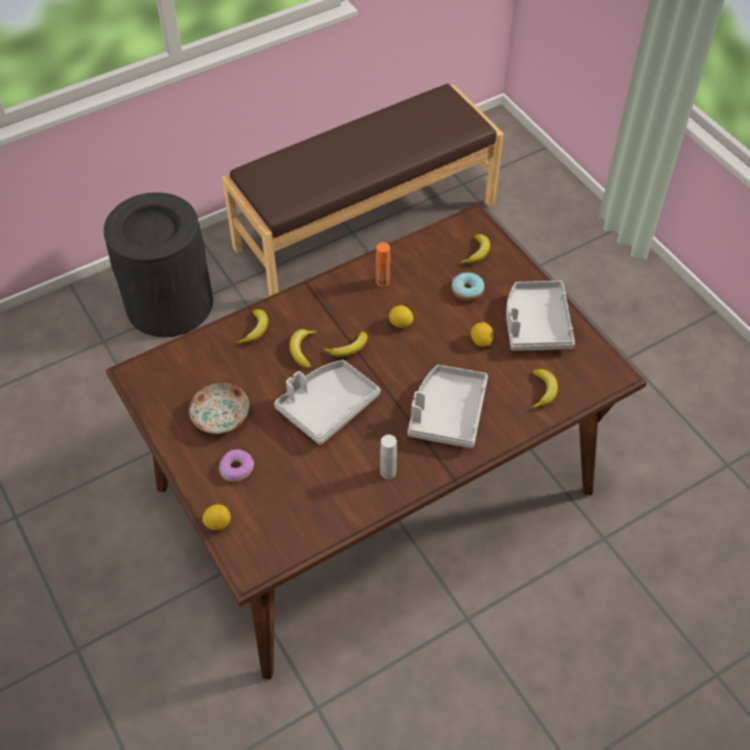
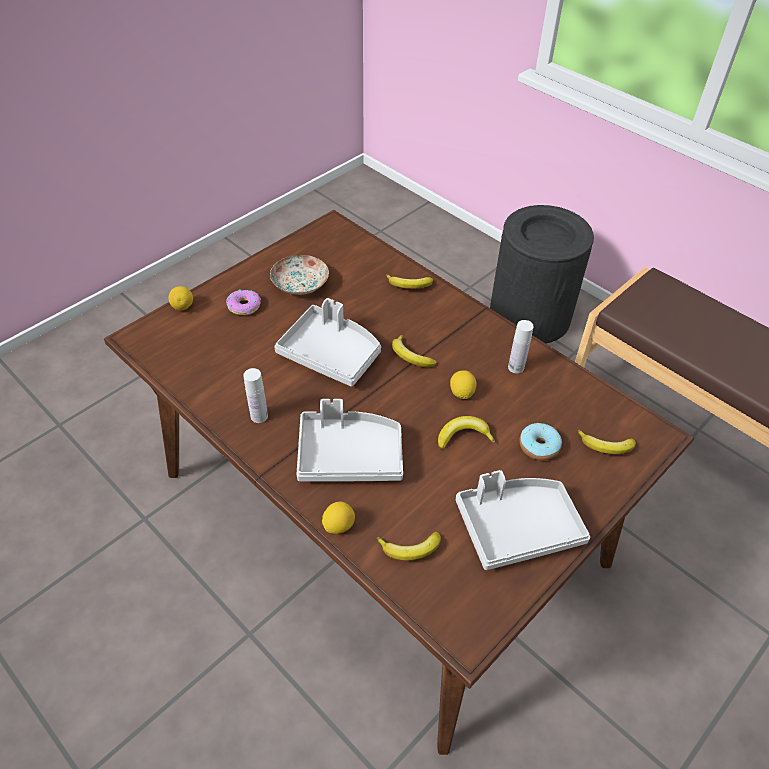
camera: 75 degrees right, 5 degrees down
(302, 350) = (396, 323): banana -> banana (463, 436)
(382, 281) = (516, 367): orange bottle -> white bottle
(481, 341) = (465, 472): lemon -> lemon (338, 525)

